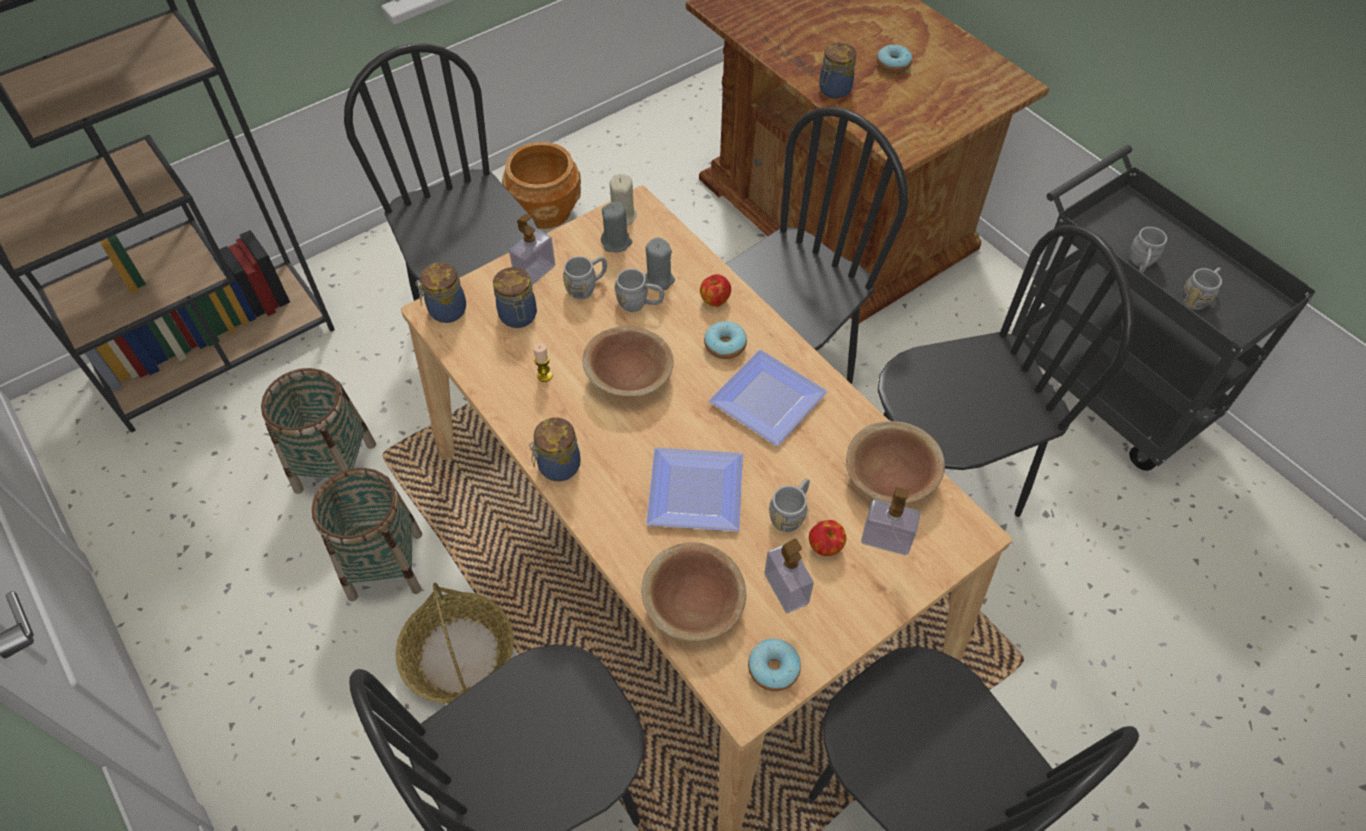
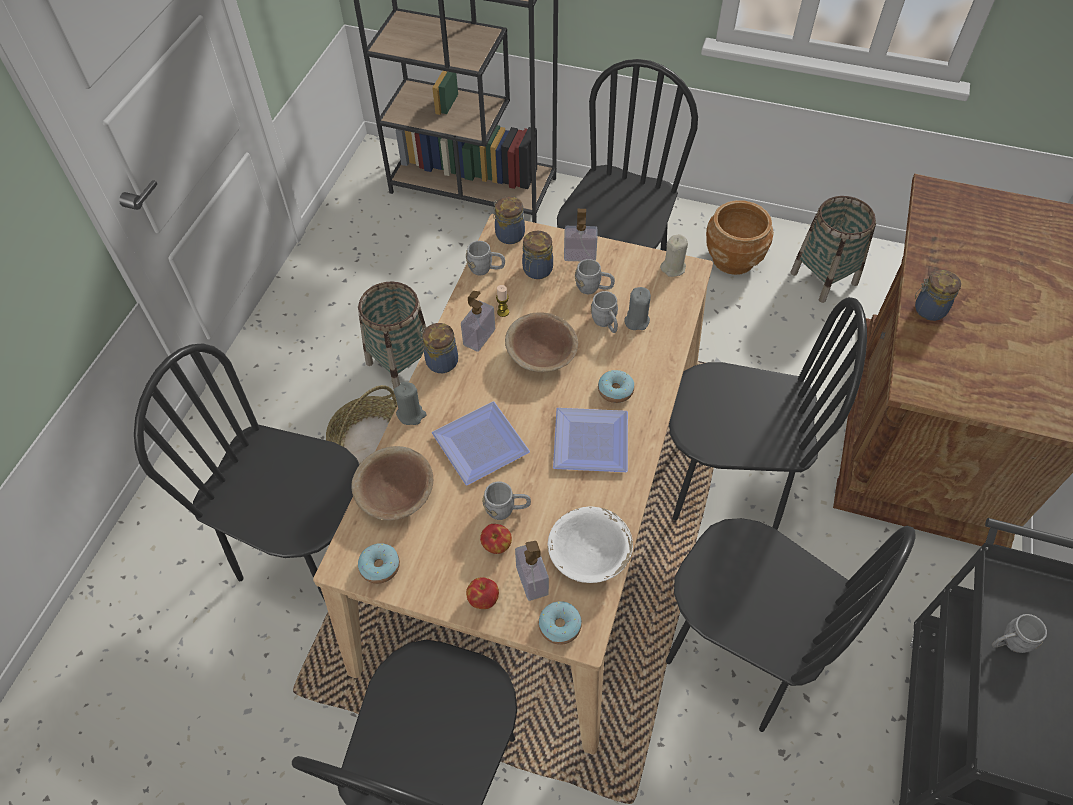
camera: 55 degrees right, 0 degrees up
(336, 467) = (444, 294): basket -> basket (824, 278)
(616, 242) = (646, 279): grey candle -> grey candle (411, 414)
(714, 300) = (649, 362): apple -> apple (483, 599)
(786, 589) = (445, 540): soap dispenser -> soap dispenser (479, 337)
(890, 476) = (589, 554): brown bowl -> white bowl
(893, 64) = (1005, 330): donut -> donut (559, 626)
(1197, 297) = (1019, 711): grey mug -> grey mug (486, 269)

